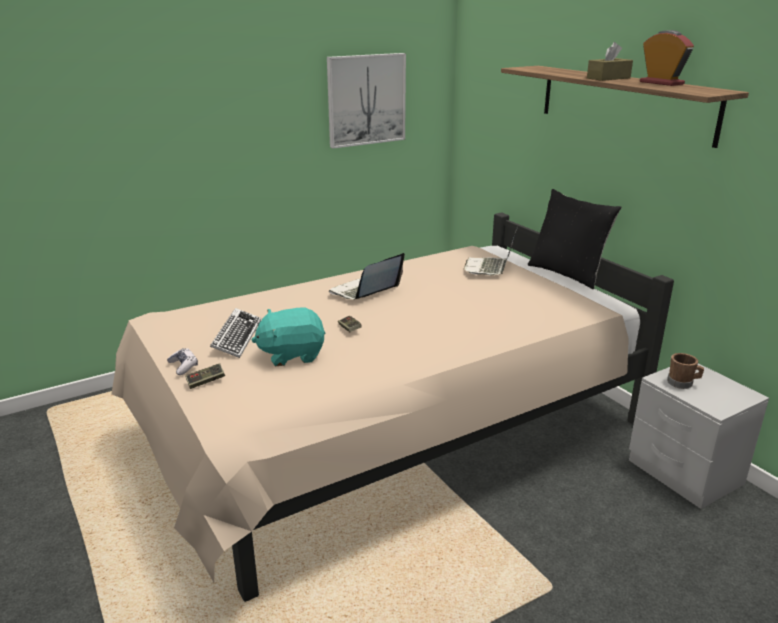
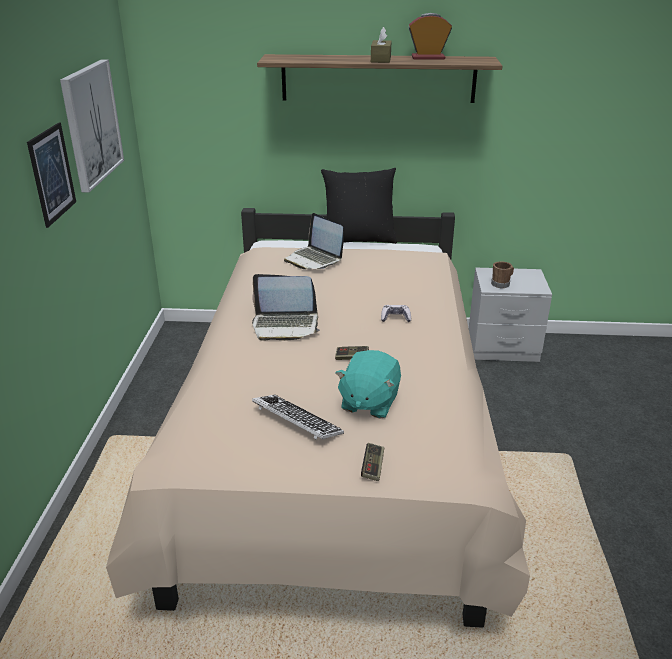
camera: 55 degrees left, 5 degrees up
(183, 366) = (324, 473): game controller -> game controller (395, 318)
(289, 122) = (52, 174): none -> picture
(364, 292) = (285, 325): laptop -> laptop turned 75 degrees counterclockwise

